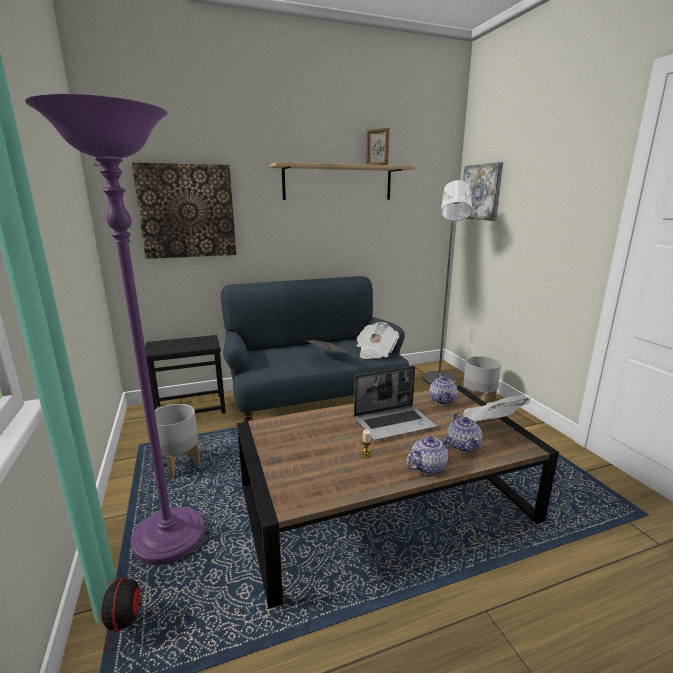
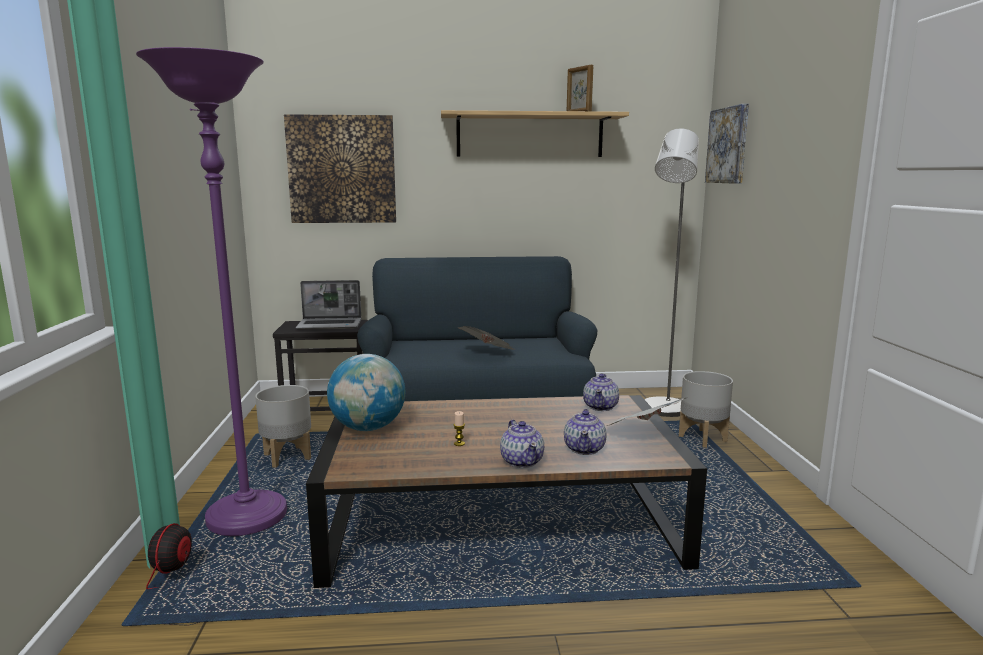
camera: 15 degrees right, 5 degrees down
(279, 449) = (368, 428): none -> globe
(375, 352) = (553, 352): newspaper -> none
(394, 423) = (519, 421): laptop -> laptop (330, 325)
(427, 467) = (522, 461): teapot -> teapot turned 90 degrees clockwise

